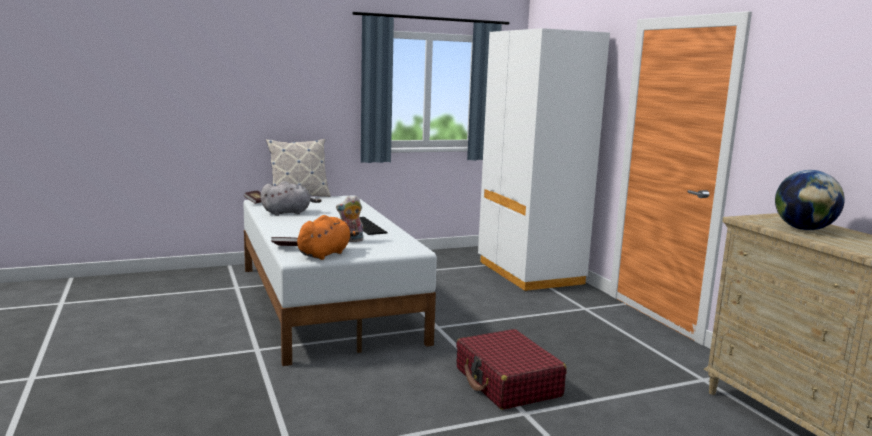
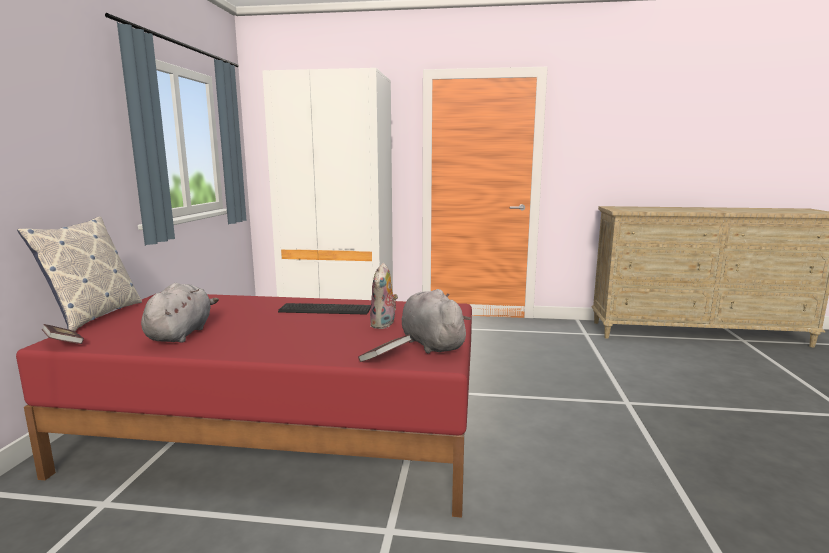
camera: 60 degrees left, 0 degrees up
(325, 254) = (431, 343): orange plush toy -> grey plush toy
(327, 302) = (281, 435): white bed -> red bed
(507, 382) = (567, 393): red suitcase -> none
(804, 229) = (650, 209): globe -> none

